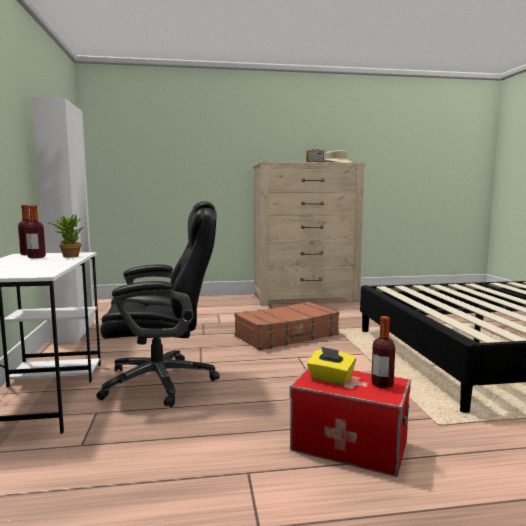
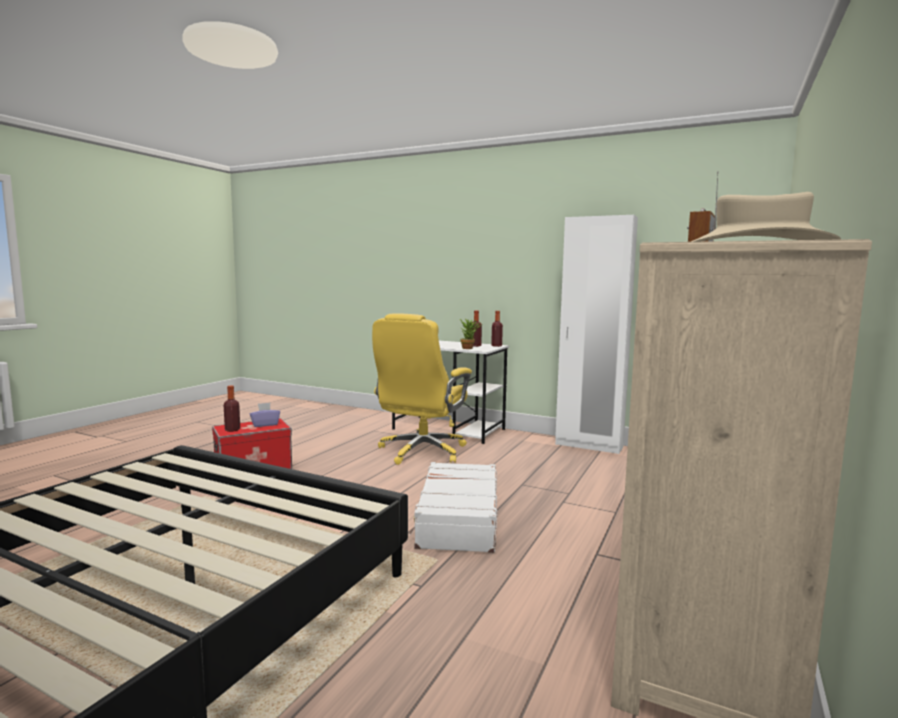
camera: 125 degrees right, 0 degrees up
(162, 381) = (421, 452): black office chair -> yellow office chair
(287, 336) = (457, 519): brown suitcase -> white suitcase
(330, 379) = (265, 424): yellow tissue box -> purple tissue box

